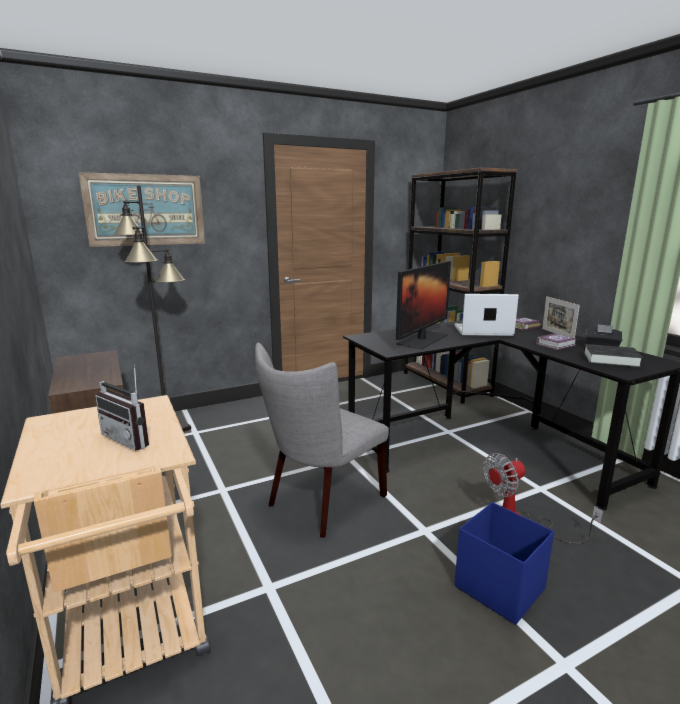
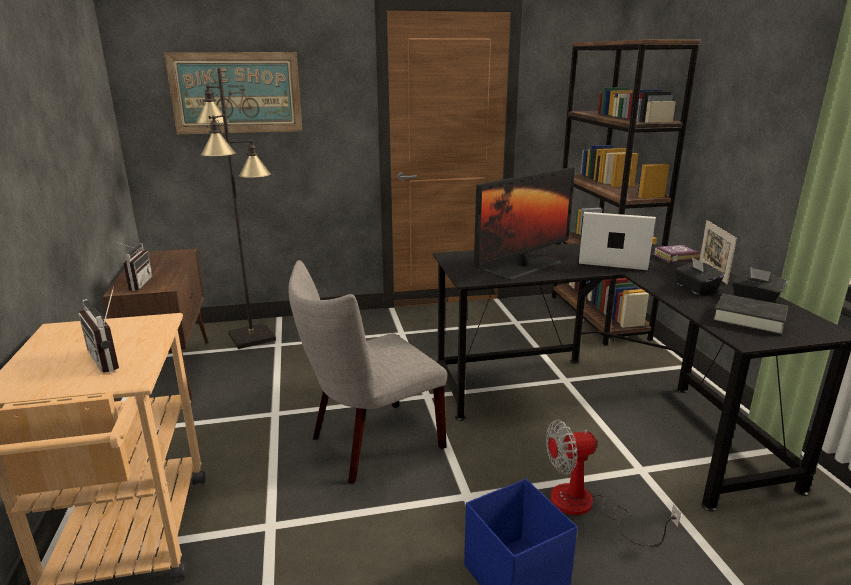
camera: 15 degrees right, 5 degrees up
(76, 382) = (136, 284): none -> radio
(557, 345) = (695, 289): book -> black tissue box

